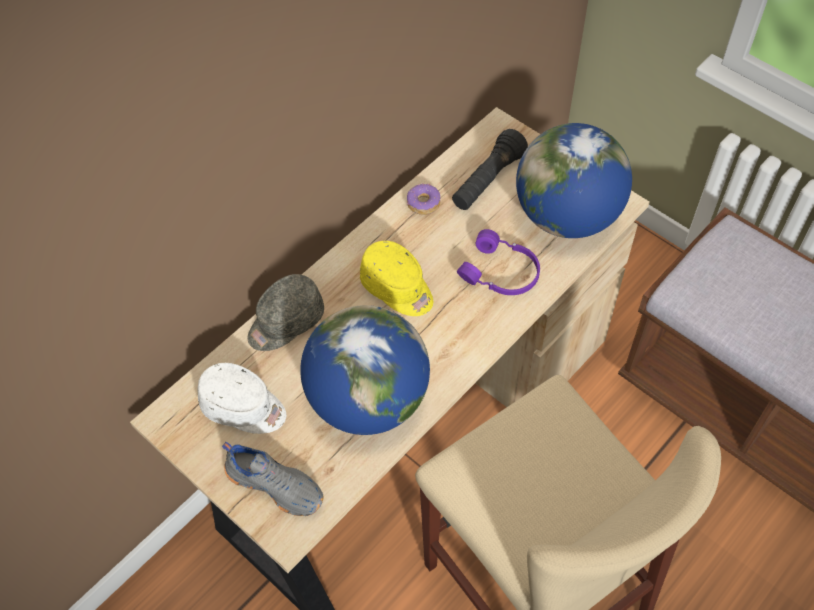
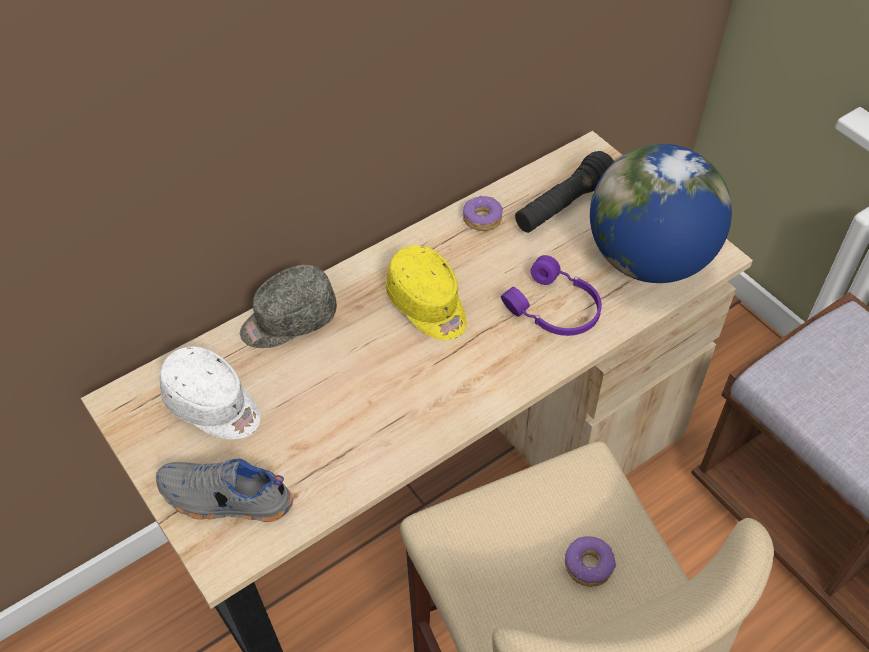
camera: 10 degrees right, 5 degrees down
(276, 484) = (225, 500): grey shoe -> grey shoe turned 150 degrees clockwise
(368, 400) = (360, 424): globe -> none
(572, 478) = (589, 565): none -> donut

